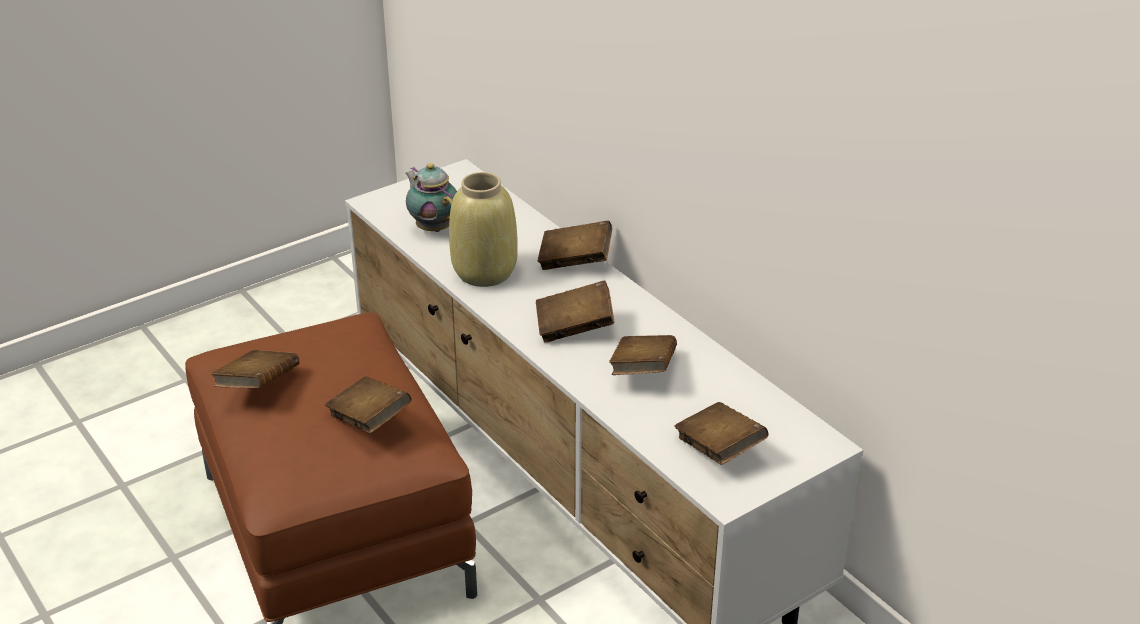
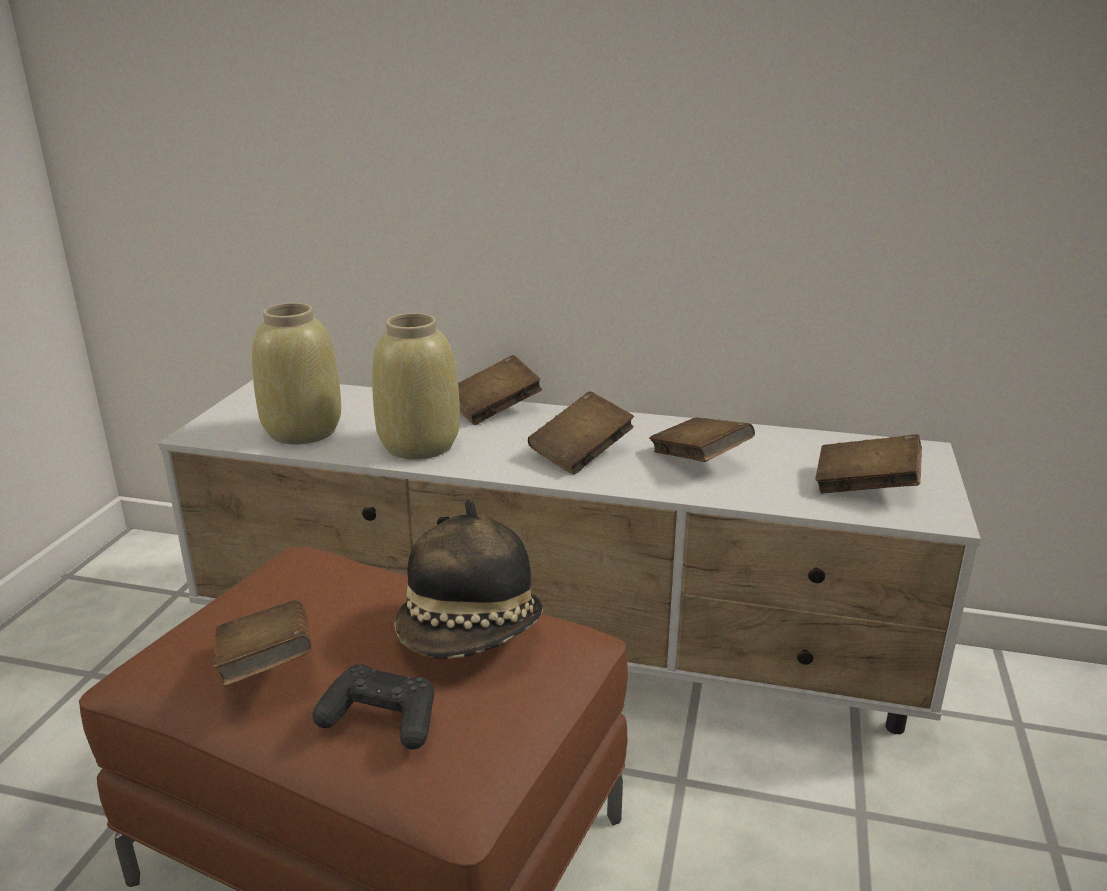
camera: 40 degrees left, 10 degrees down
(274, 443) = (381, 719): none -> black game controller
(369, 420) = (471, 634): brown book -> hat
(433, 227) = (304, 431): teapot -> beige vase

